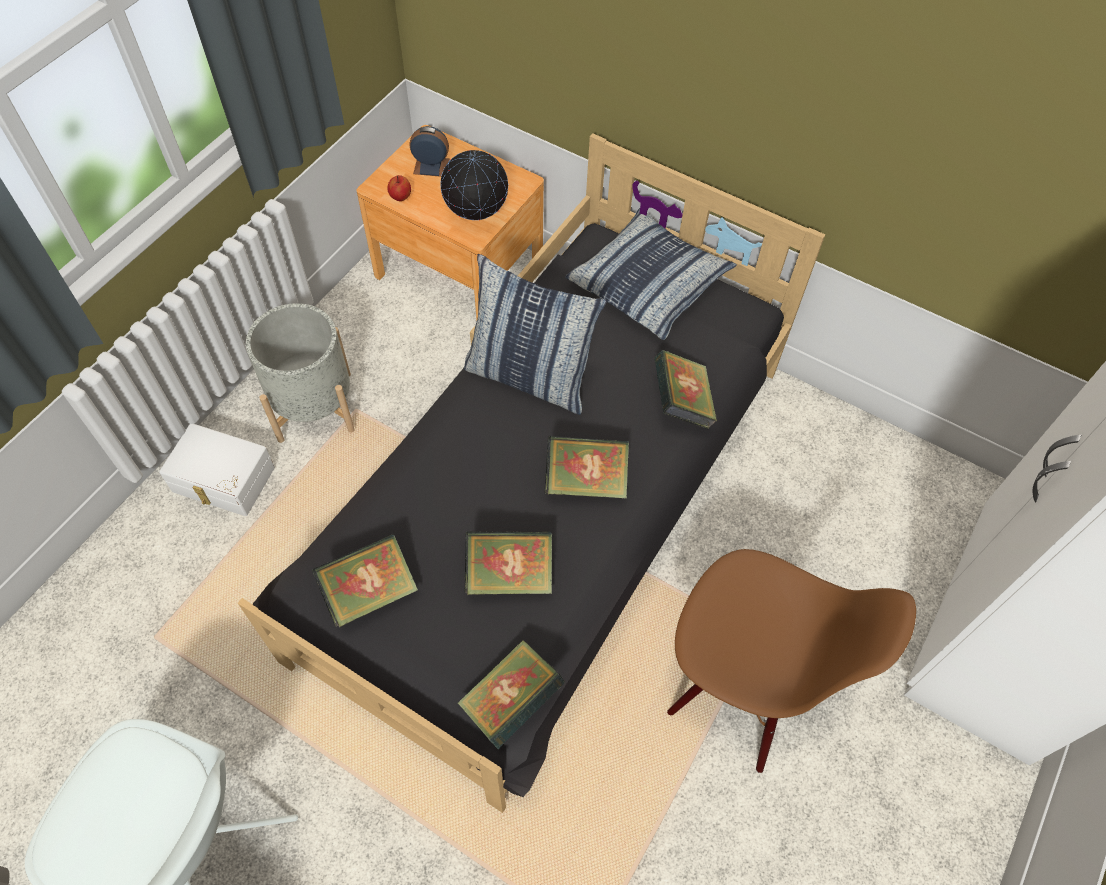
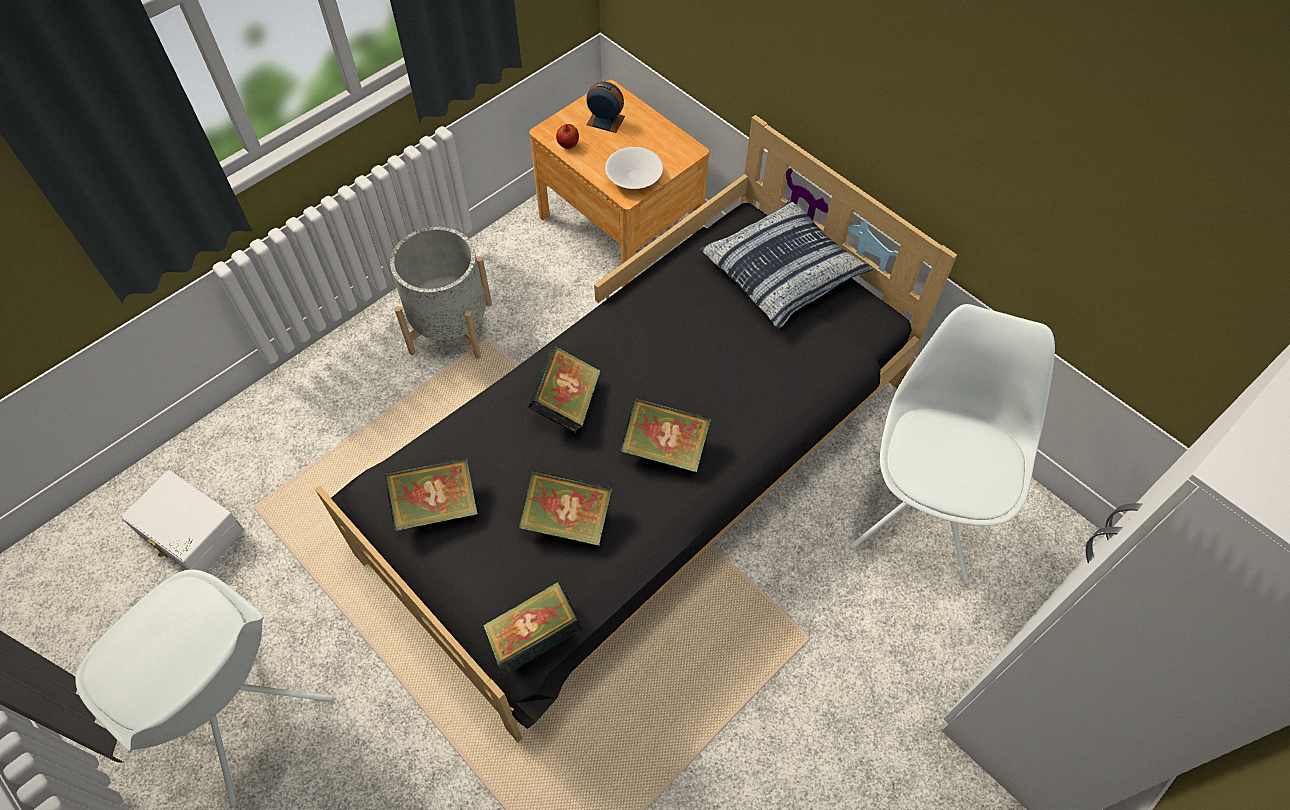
camera: 15 degrees right, 0 degrees up
(222, 481) = (350, 379): white storage box -> white storage box (189, 534)
(476, 217) = (634, 176): globe -> white bowl
(529, 377) = (641, 338): pillow -> none
(681, 403) = (780, 393): book -> book (566, 402)
(742, 687) = (780, 682): brown chair -> none
(825, 491) = (920, 512): none -> white chair

